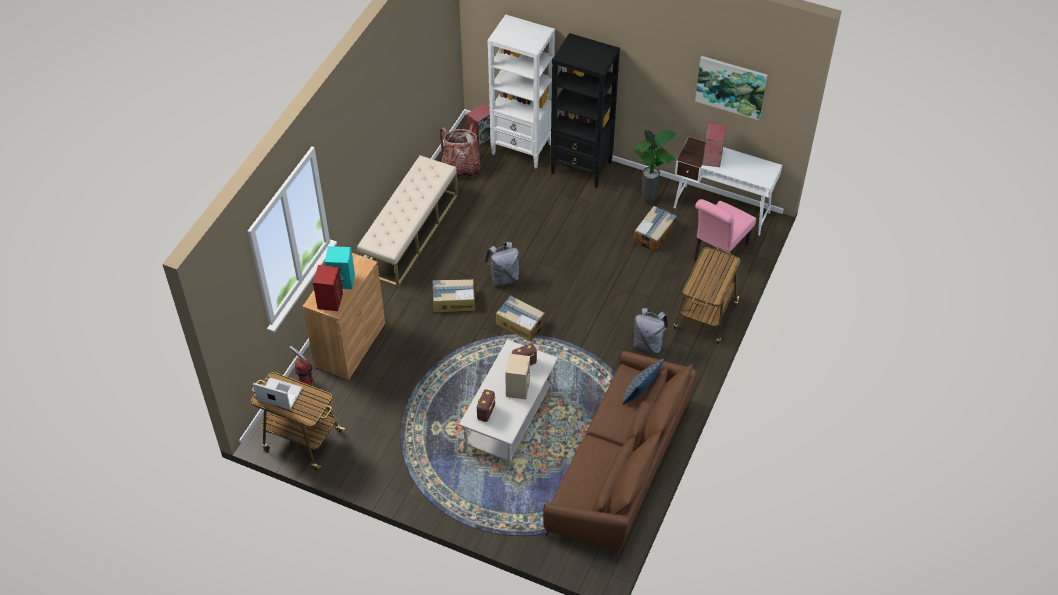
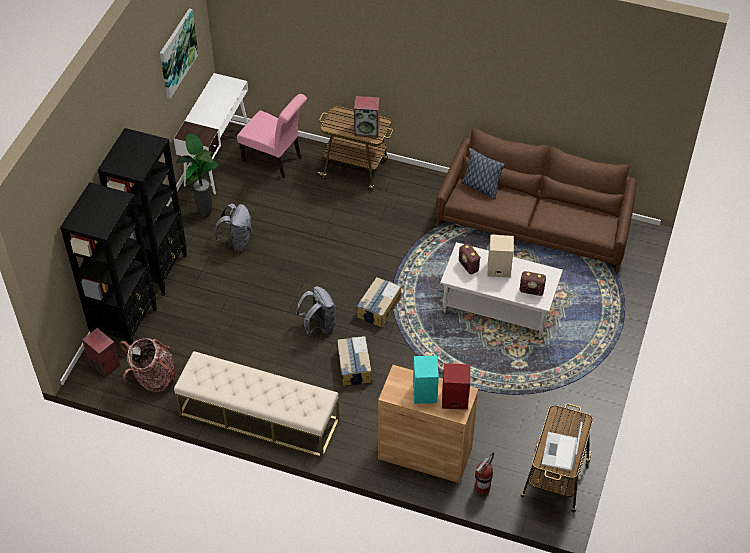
camera: 95 degrees left, 0 degrees up
(522, 149) = (125, 324): white bookcase -> black bookcase
(648, 344) = (392, 208): grey backpack -> grey backpack (237, 242)
(654, 234) = (251, 207): cardboard box -> none
(712, 158) = (205, 120): speaker -> speaker (367, 130)

